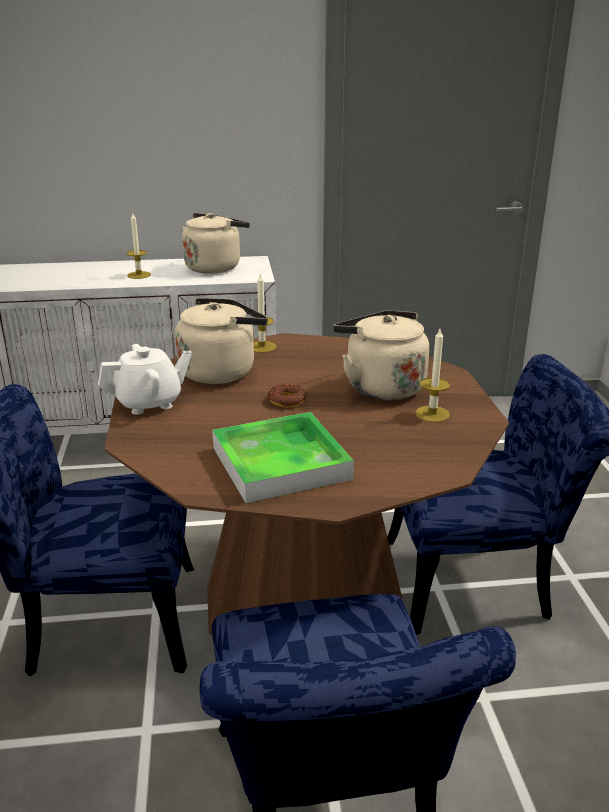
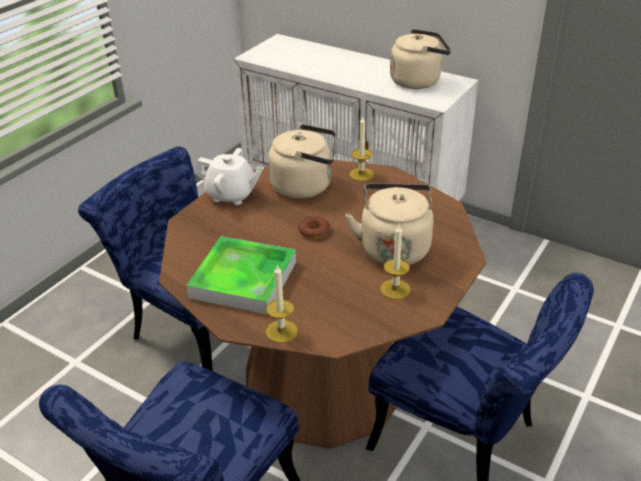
camera: 40 degrees right, 10 degrees up
(139, 275) = (352, 73): candle -> candle (281, 331)

